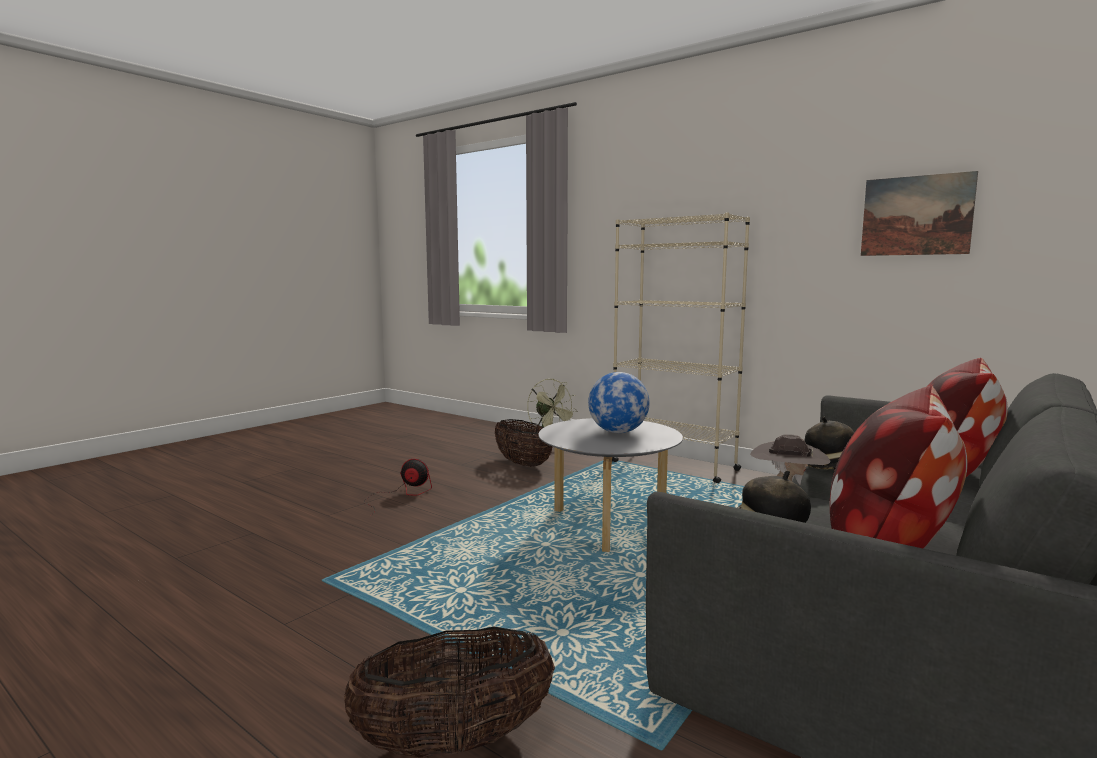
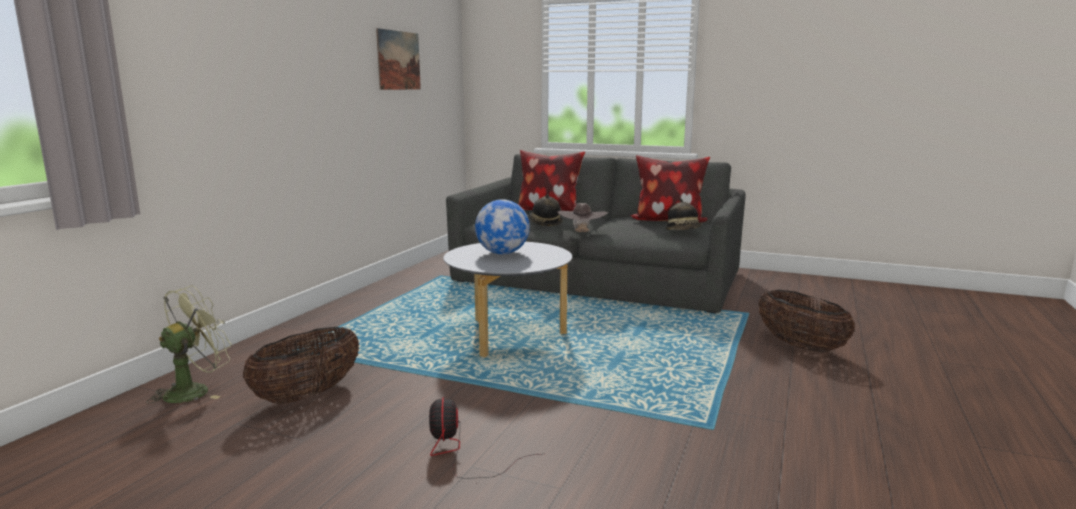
camera: 105 degrees left, 5 degrees up
(673, 466) = (326, 321): beige bookcase -> none

